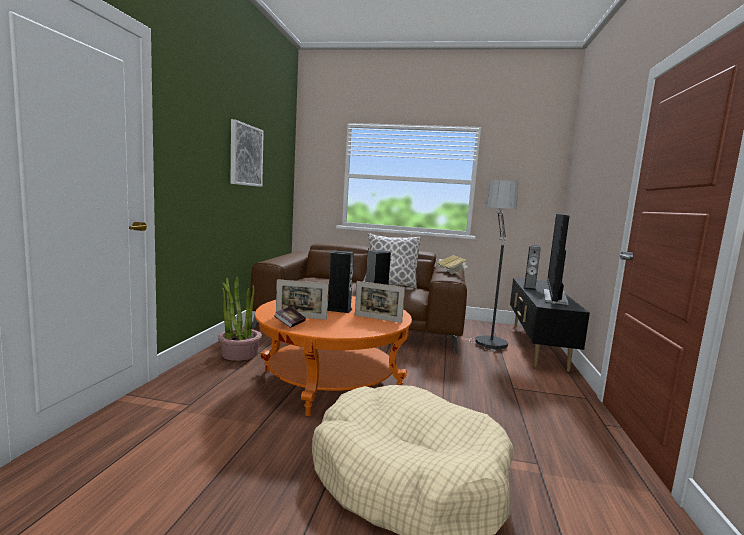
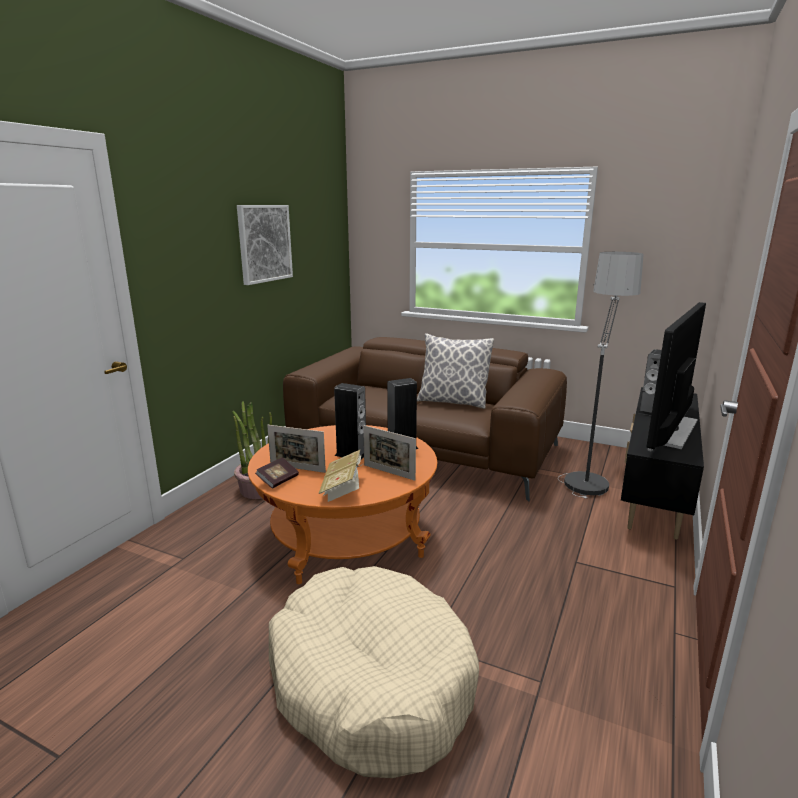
camera: 15 degrees right, 10 degrees up
(451, 272) = (533, 387): book -> book (343, 488)

